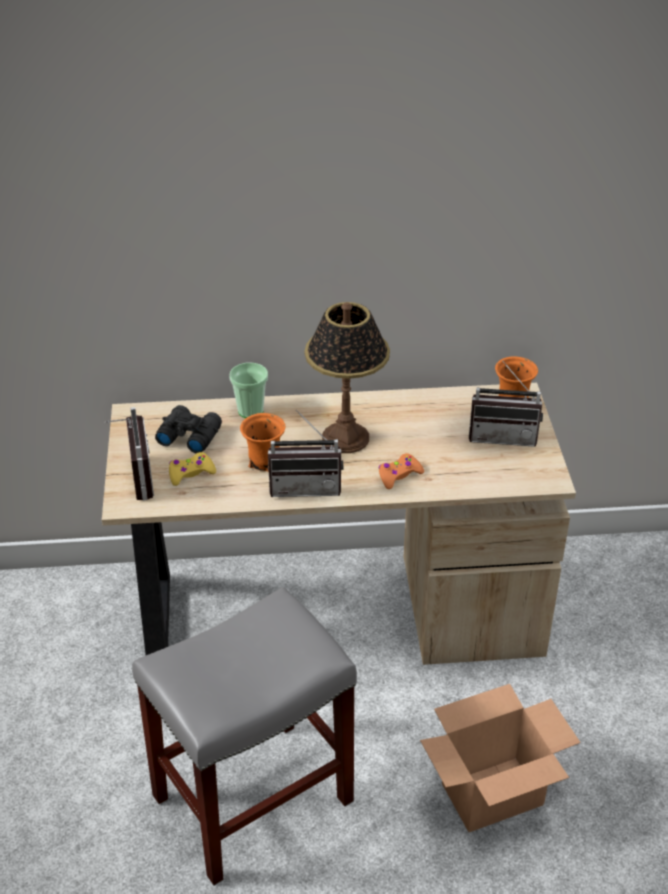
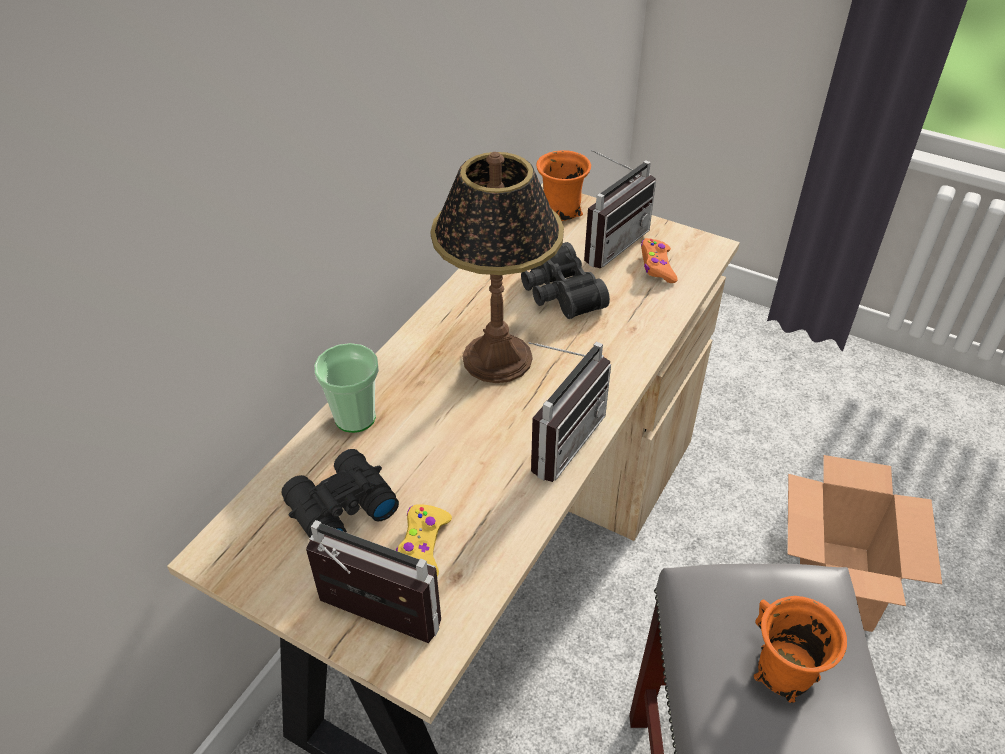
camera: 55 degrees left, 5 degrees up
(264, 461) = (471, 454): orange mug -> orange mug (784, 673)
(399, 475) = (607, 348): orange game controller -> orange game controller (657, 266)
(428, 436) = (558, 293): none -> black binoculars

